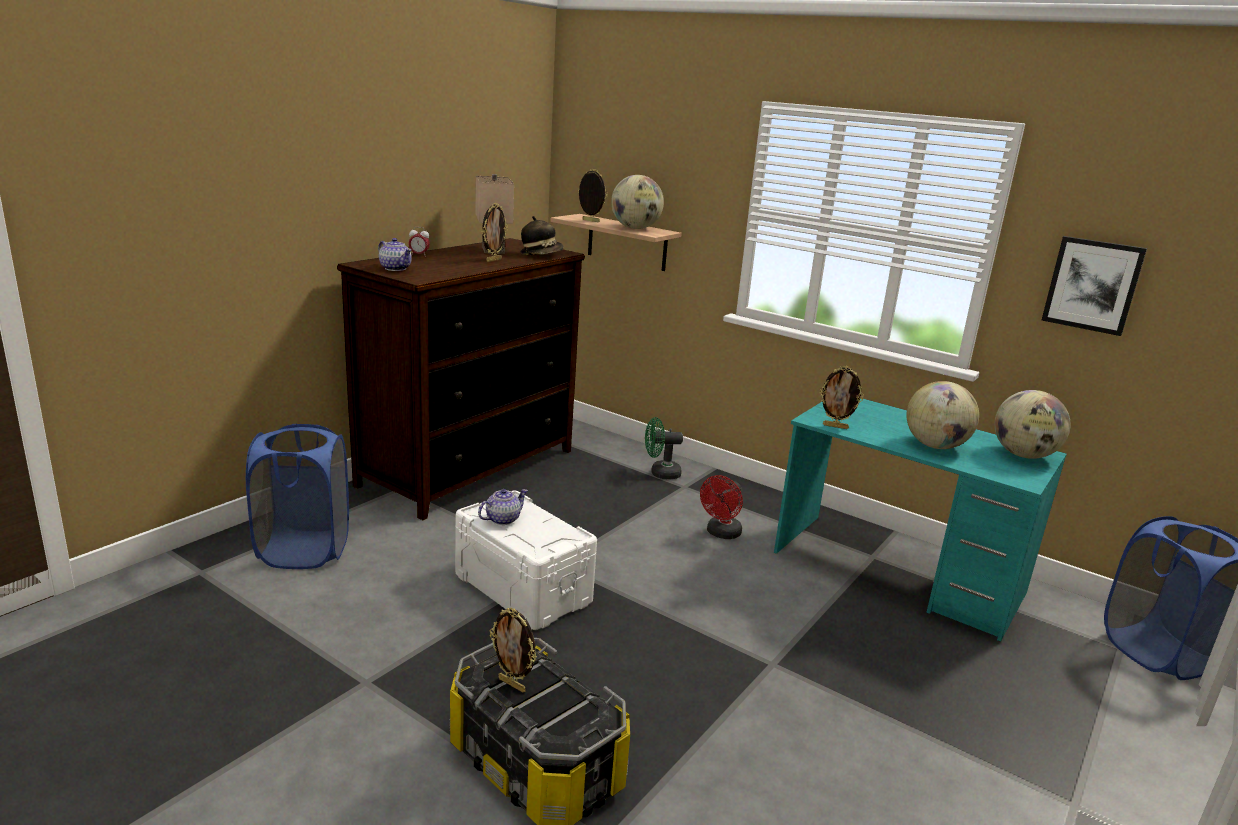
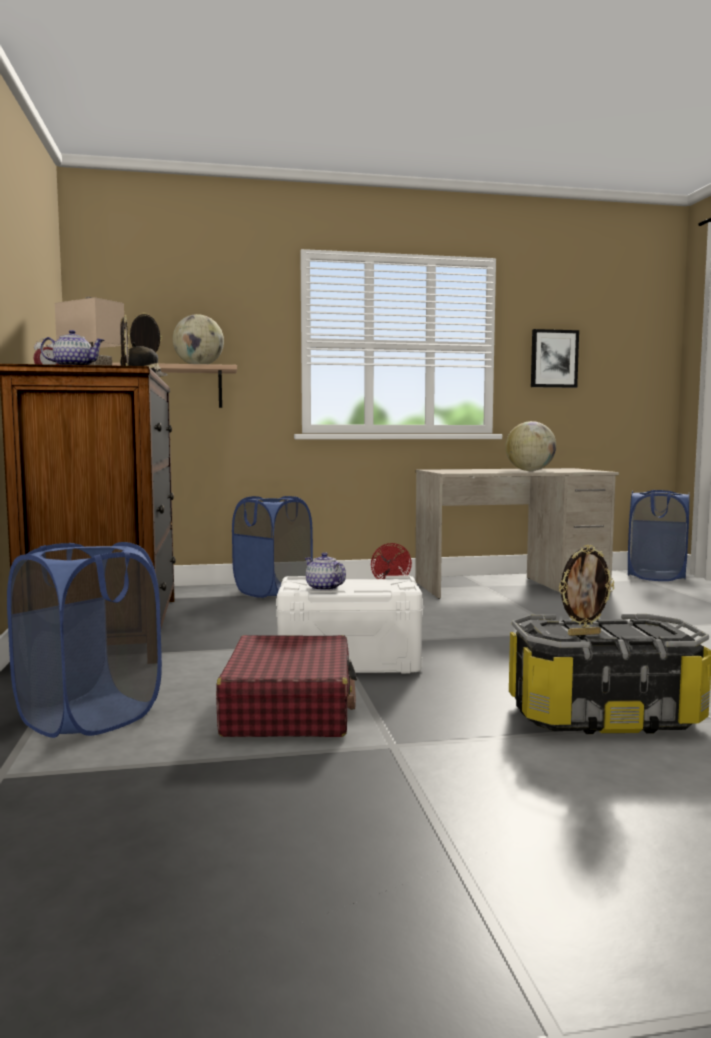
camera: 45 degrees left, 15 degrees down
(392, 610) = (289, 708): none -> red suitcase
(502, 519) = (324, 588): teapot -> teapot turned 45 degrees counterclockwise
(660, 473) = (273, 592): green fan -> blue laundry basket
(835, 426) = (469, 472): picture frame -> none
(897, 573) = (510, 587): turquoise desk -> beige desk
(1023, 455) = (566, 469): globe -> none

